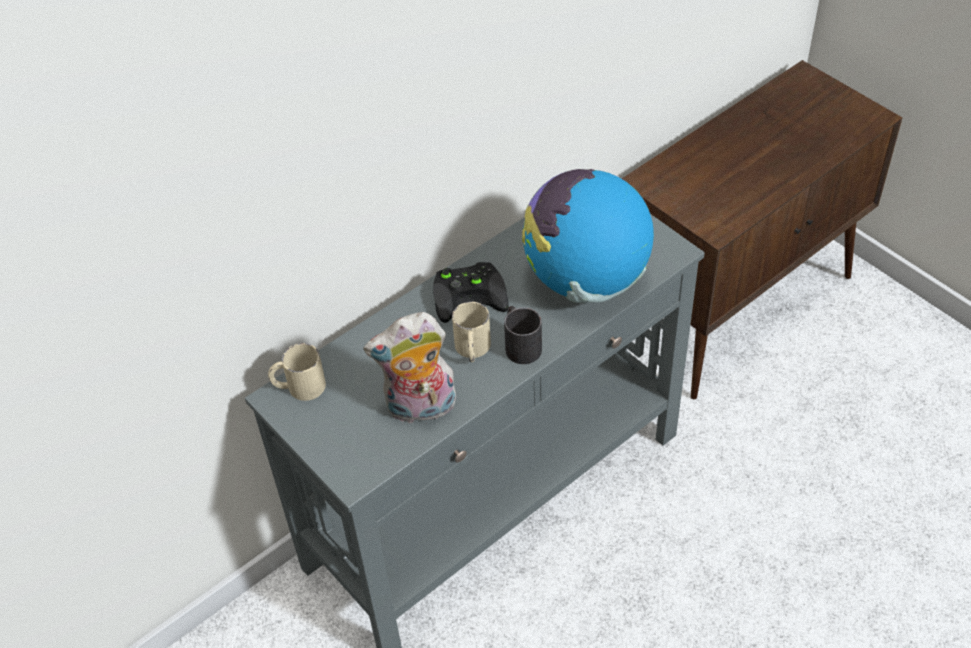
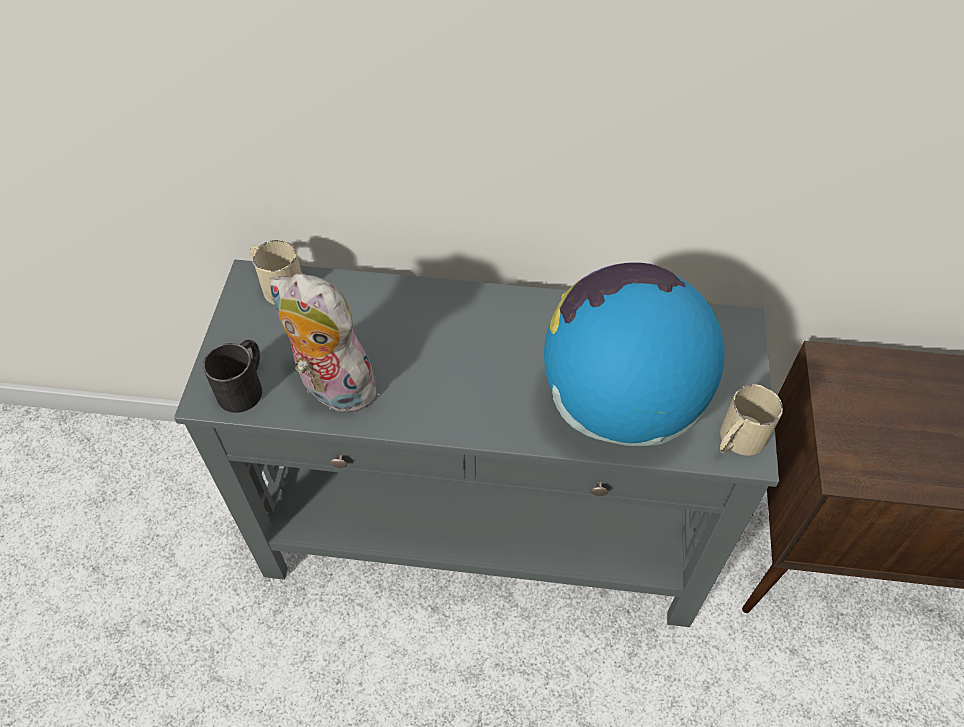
camera: 45 degrees right, 5 degrees up
(471, 293) = (505, 325): black game controller -> none
(472, 350) = (439, 376): beige mug -> beige mug (737, 441)
(520, 344) = (483, 408): black mug -> black mug (245, 386)

